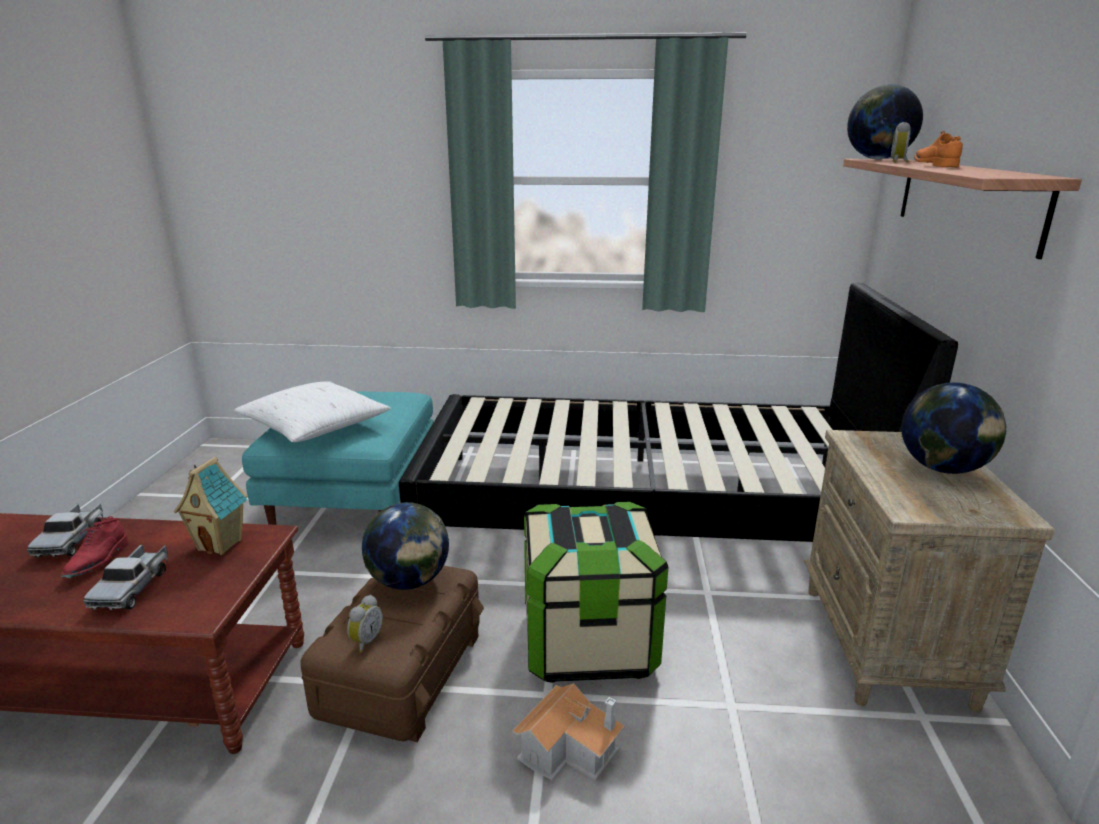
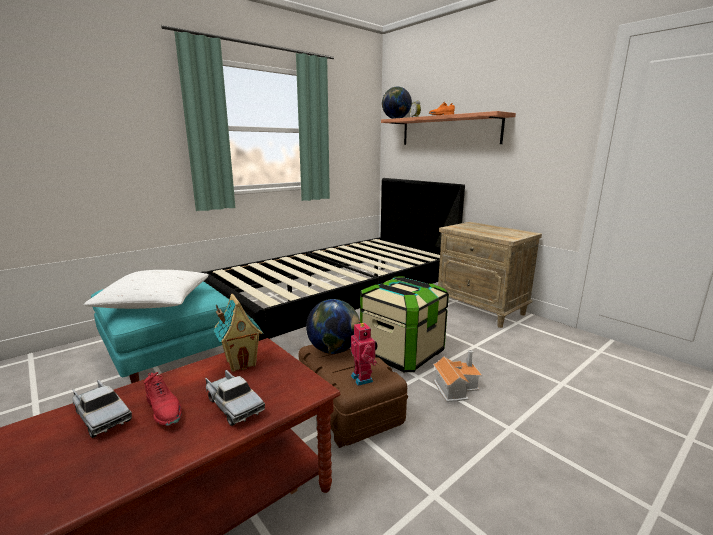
camera: 45 degrees left, 5 degrees down
(365, 641) = (363, 378): alarm clock -> toy robot
(942, 469) = (491, 228): globe -> none

